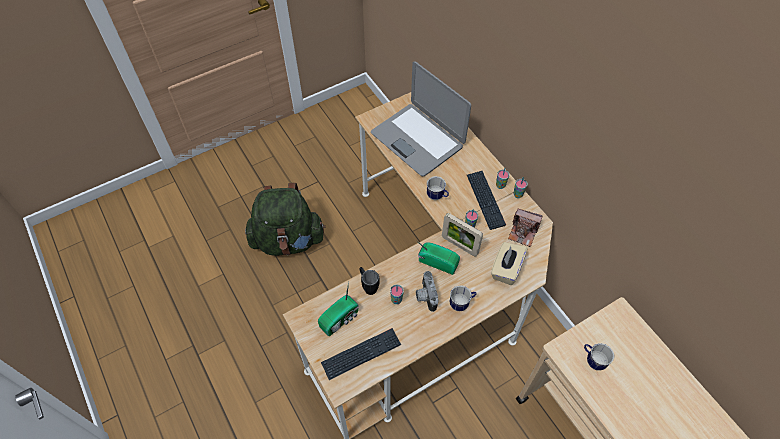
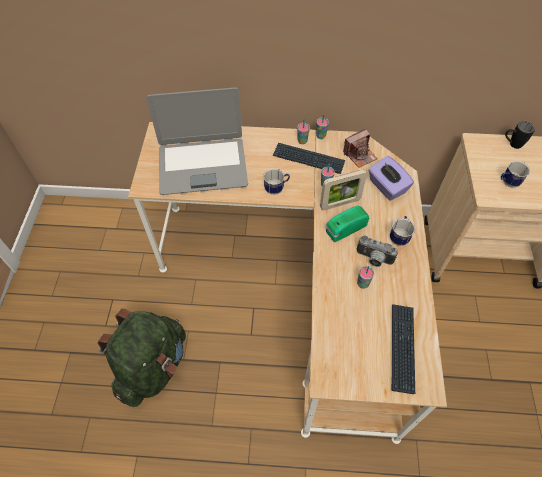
camera: 55 degrees left, 0 degrees up
(340, 319) = (352, 343): radio -> none
(368, 286) = (331, 298): black mug -> black mug (511, 144)
(506, 269) = (386, 187): beige tissue box -> purple tissue box

